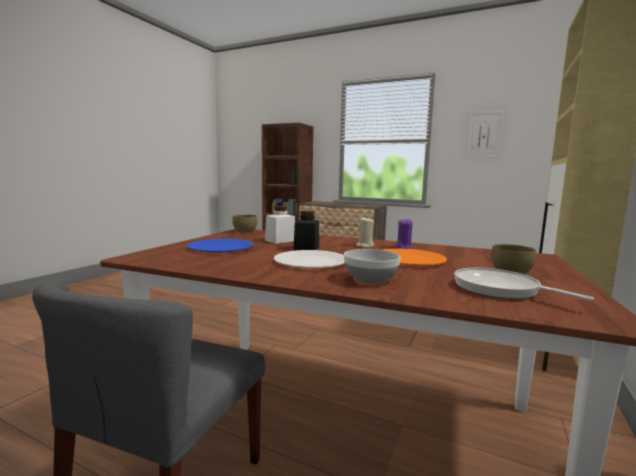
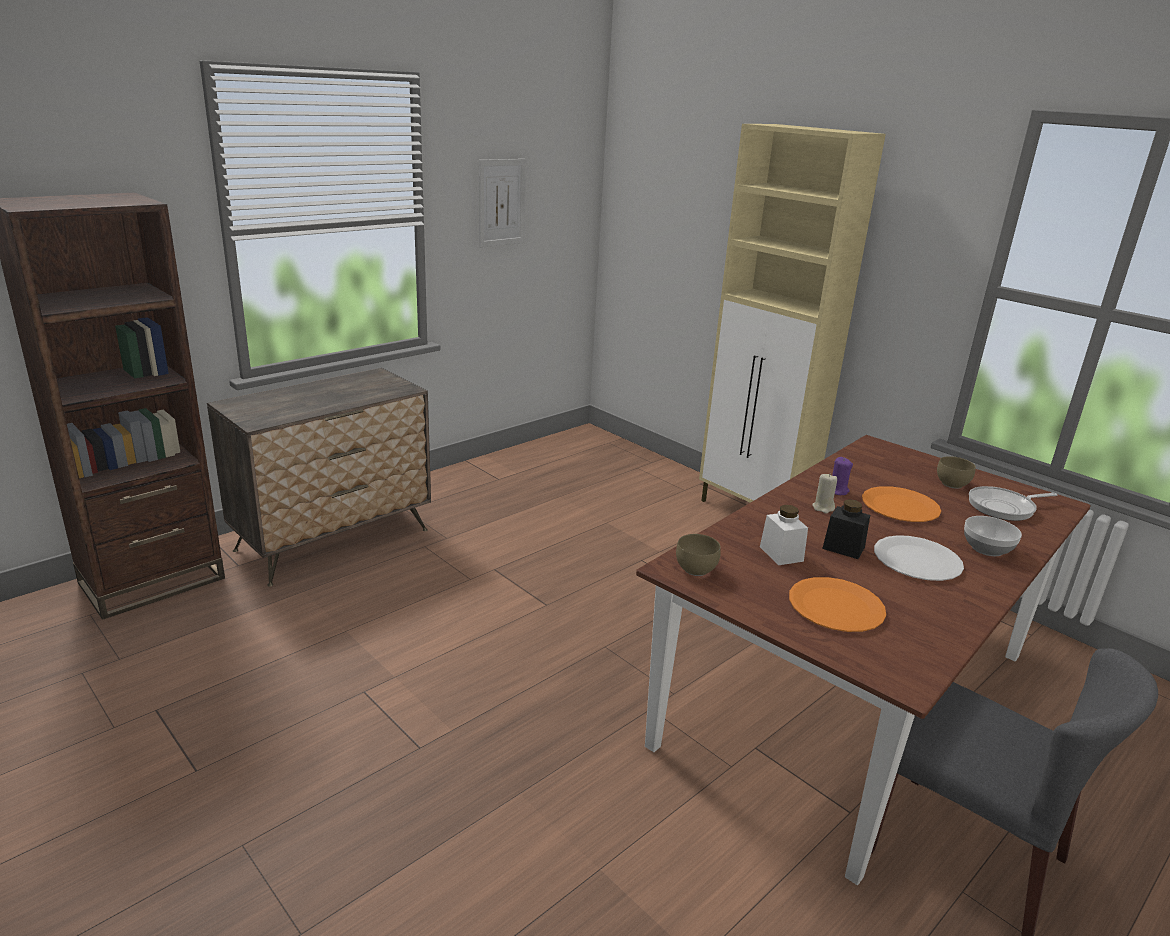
camera: 70 degrees left, 15 degrees up
(221, 247) = (836, 607): blue plate -> orange plate

